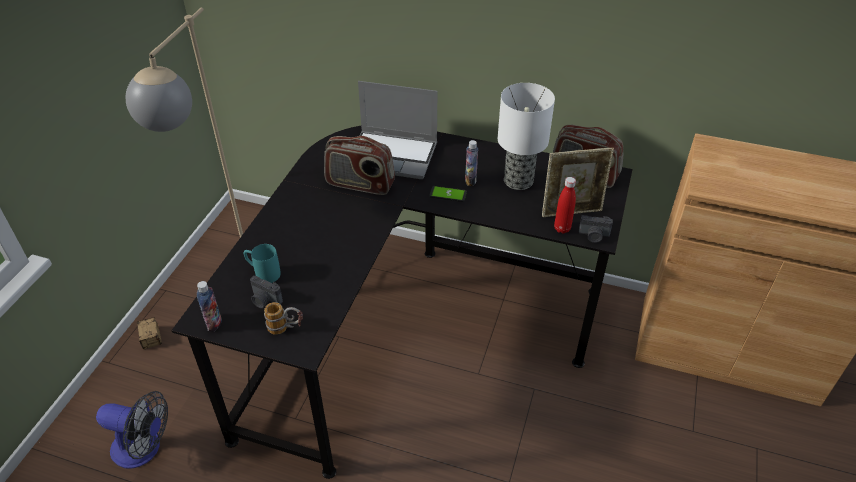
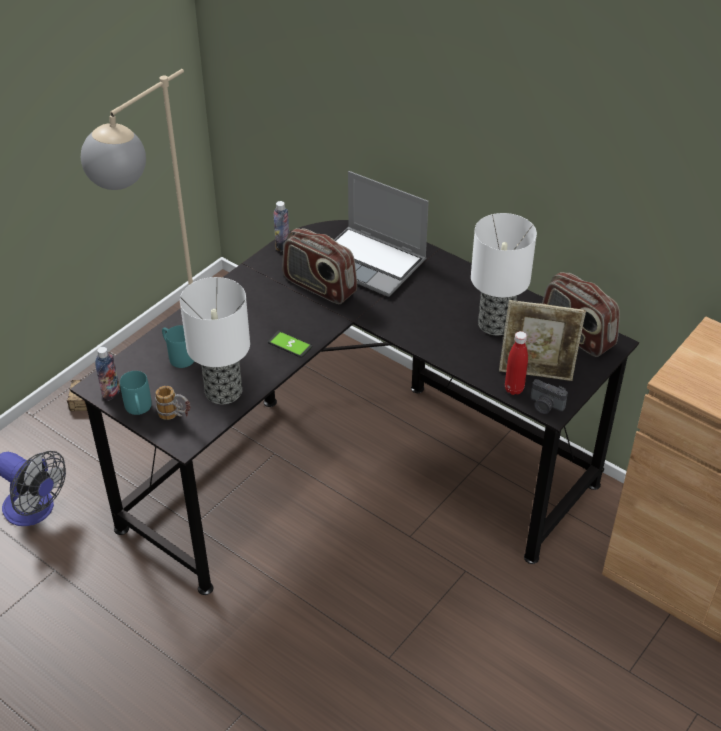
camera: 20 degrees right, 0 degrees up
(248, 332) = (139, 410): none -> turquoise mug
(264, 300) = (167, 383): camera -> none
(319, 295) = (222, 392): none -> table lamp
(448, 194) = (408, 320): phone -> phone (290, 345)
(470, 180) = (441, 311): bottle -> bottle (282, 245)

